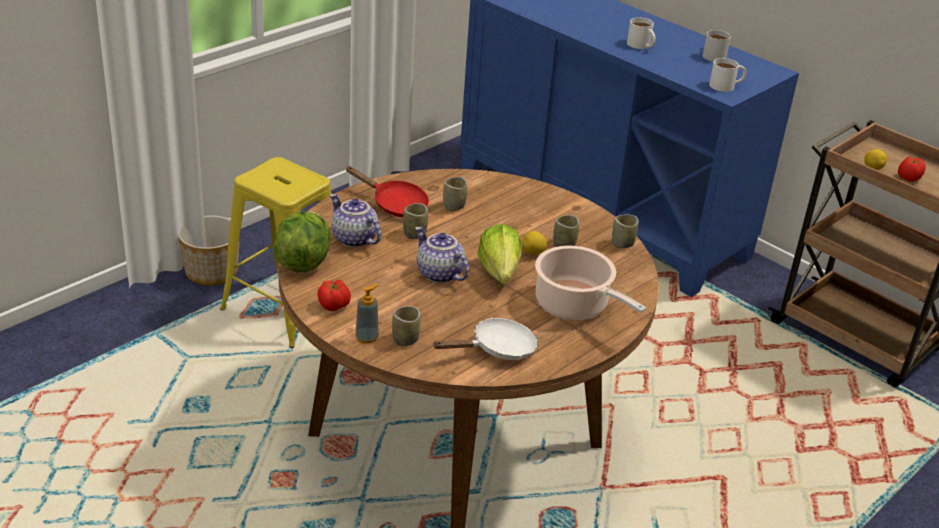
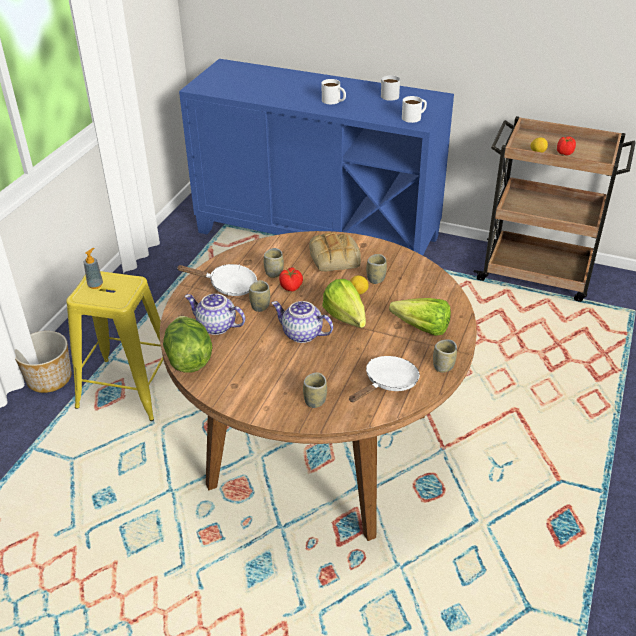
camera: 20 degrees left, 5 degrees up
(334, 306) = (240, 391): tomato -> tomato (291, 287)
(367, 337) = (284, 410): soap dispenser -> soap dispenser (95, 285)
(395, 204) = (228, 286): red frying pan -> white frying pan
(534, 211) = (335, 258): none -> bread
(575, 306) = (417, 326): cooking pot -> lettuce
(622, 244) = (415, 264): cup -> cup (443, 366)

